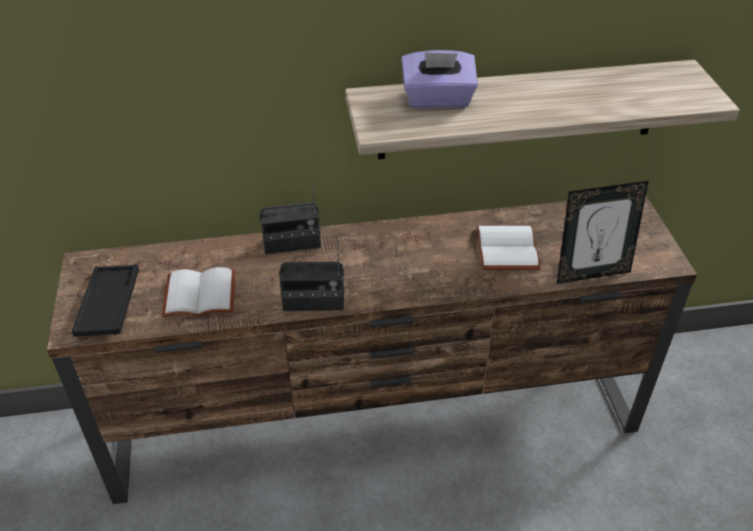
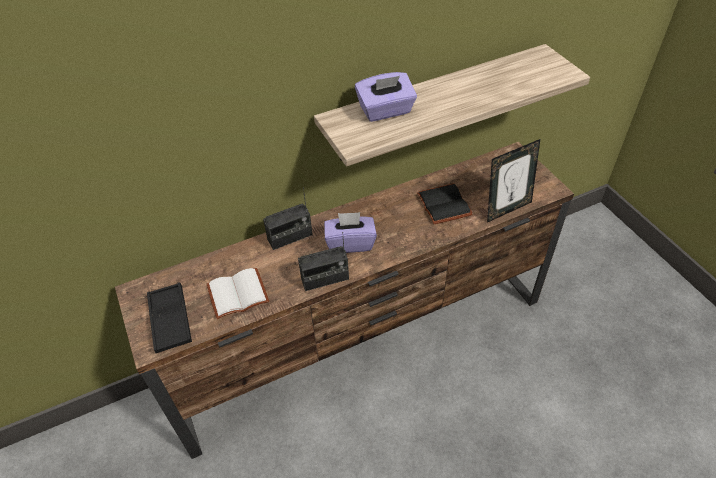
camera: 15 degrees left, 5 degrees up
(364, 268) = (350, 243): none -> purple tissue box
(509, 250) = (445, 205): white book -> black book

